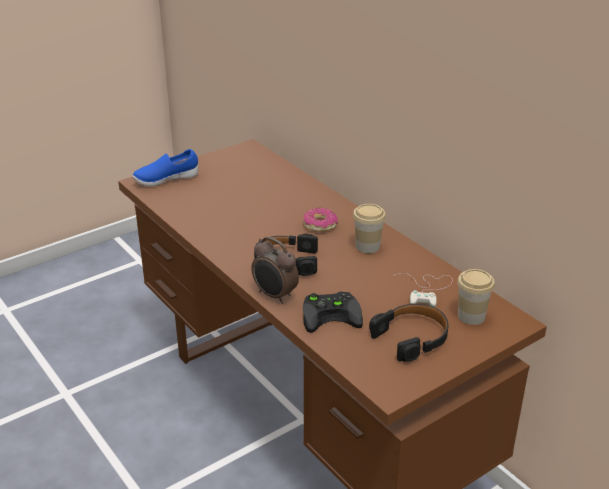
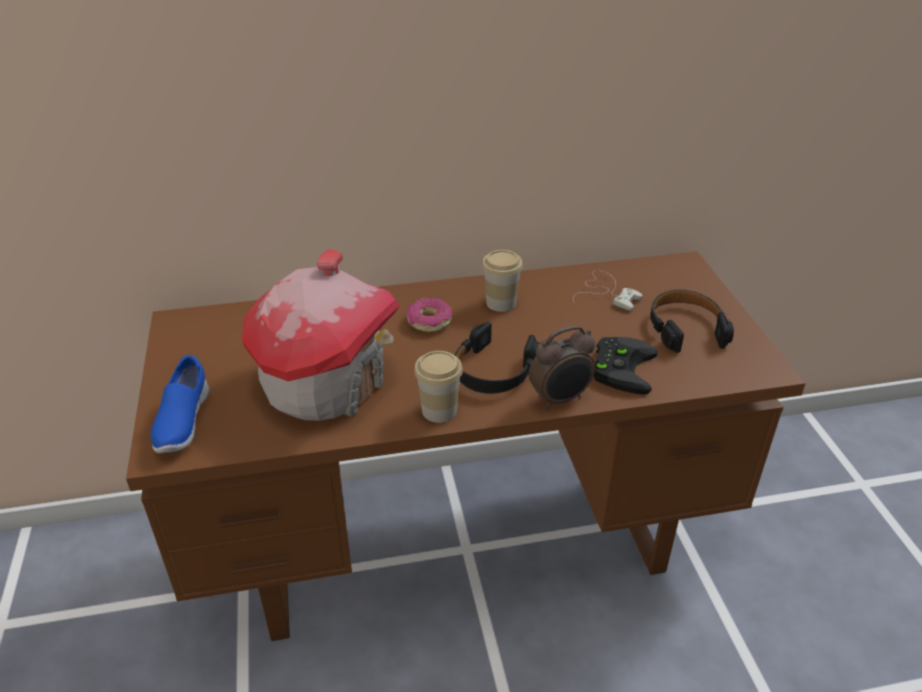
camera: 65 degrees left, 5 degrees up
(228, 209) = (326, 383): none -> toy house
(471, 316) = (665, 283): cup -> cup (439, 410)

